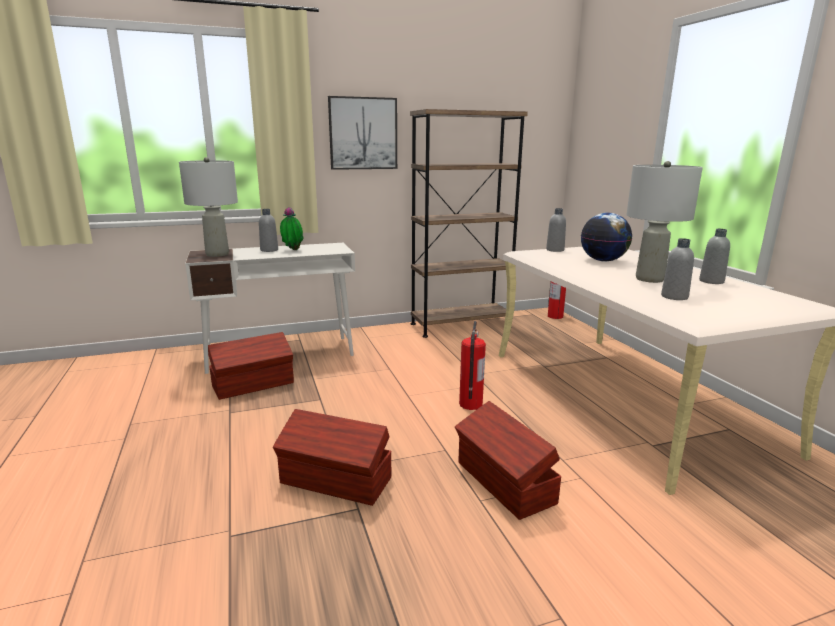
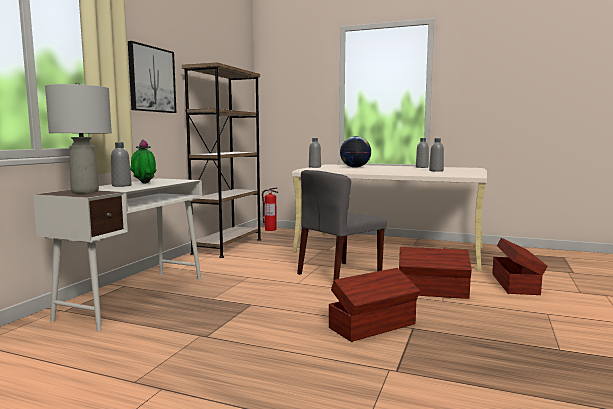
camera: 50 degrees left, 10 degrees down
(254, 384) = (173, 318): brown storage box -> brown storage box (515, 284)
(470, 404) = (339, 274): fire extinguisher -> grey chair
(650, 279) = (403, 169): grey table lamp -> none

